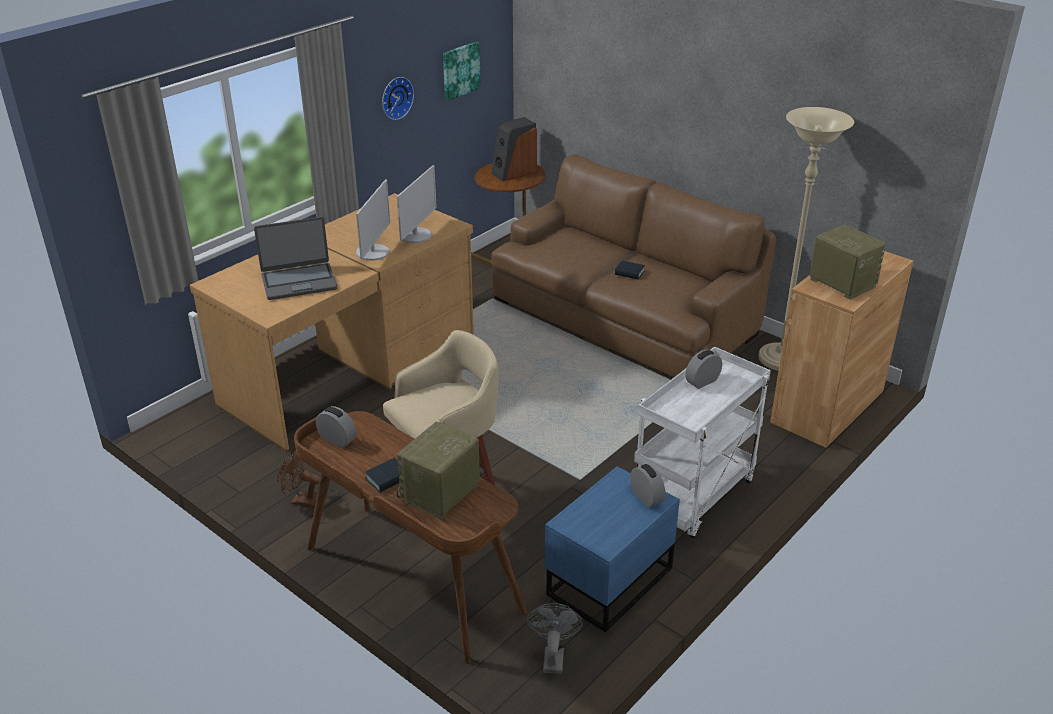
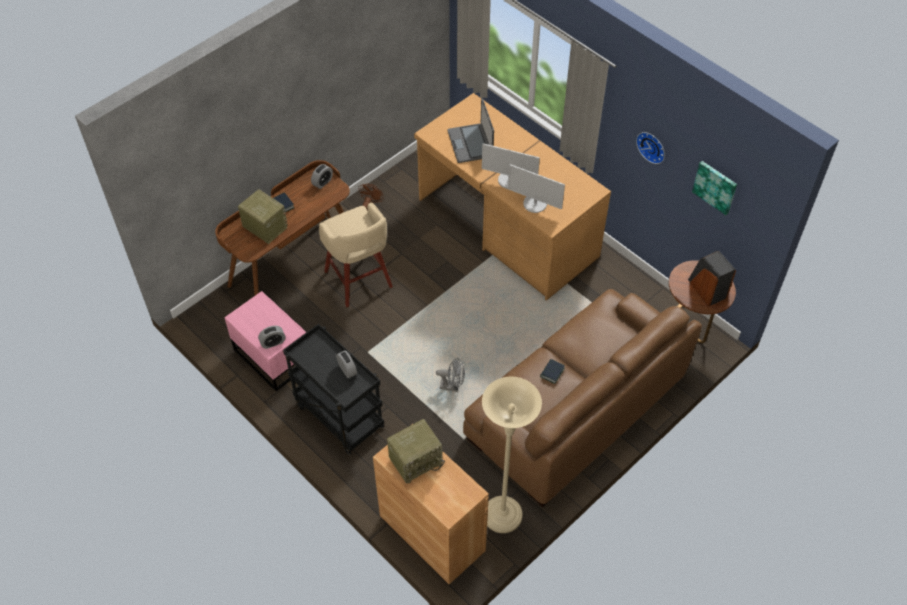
camera: 95 degrees right, 20 degrees up
(553, 656) = (222, 324): grey fan -> grey fan (452, 386)
(606, 581) = (272, 356): blue nightstand -> pink nightstand
(694, 498) = (338, 416): white cart -> black cart

